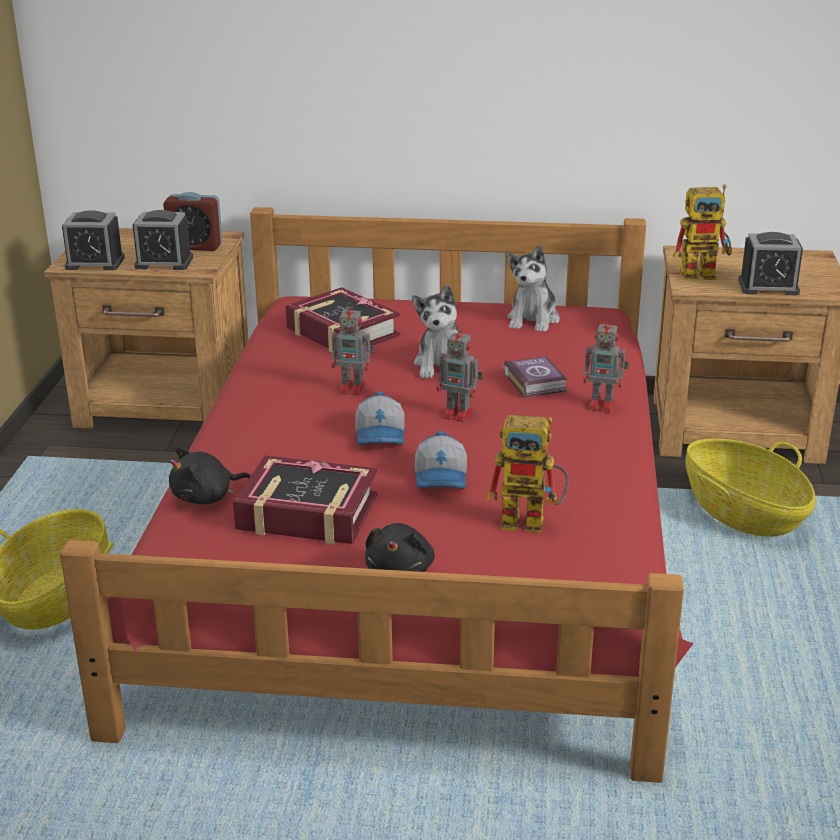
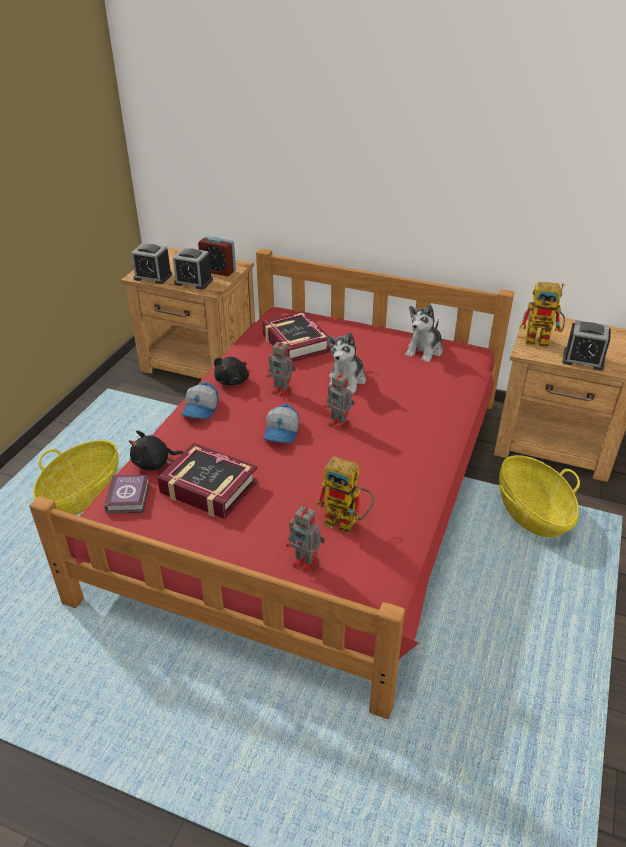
camera: 15 degrees right, 10 degrees up
(400, 571) = (245, 547): black plush toy -> black plush toy (233, 380)
(442, 477) = (305, 474): cap -> cap (201, 409)
(535, 381) = (401, 404): book -> book (129, 496)
(603, 405) = (438, 432): toy robot -> toy robot (306, 562)

